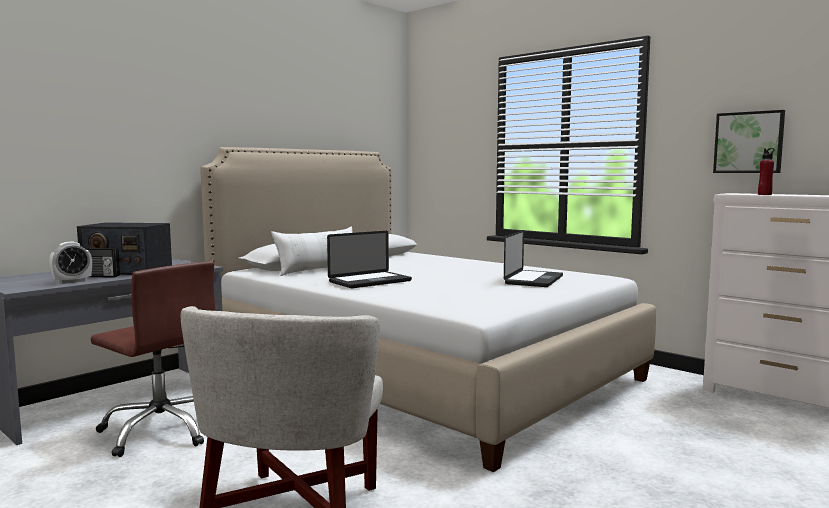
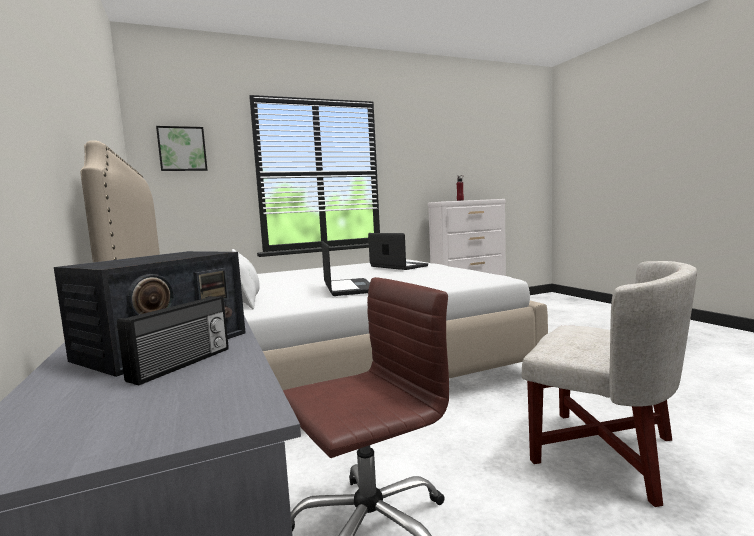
camera: 65 degrees left, 0 degrees up
(72, 281) = (224, 374): alarm clock -> none
(749, 142) = (431, 173): picture -> picture (182, 149)

